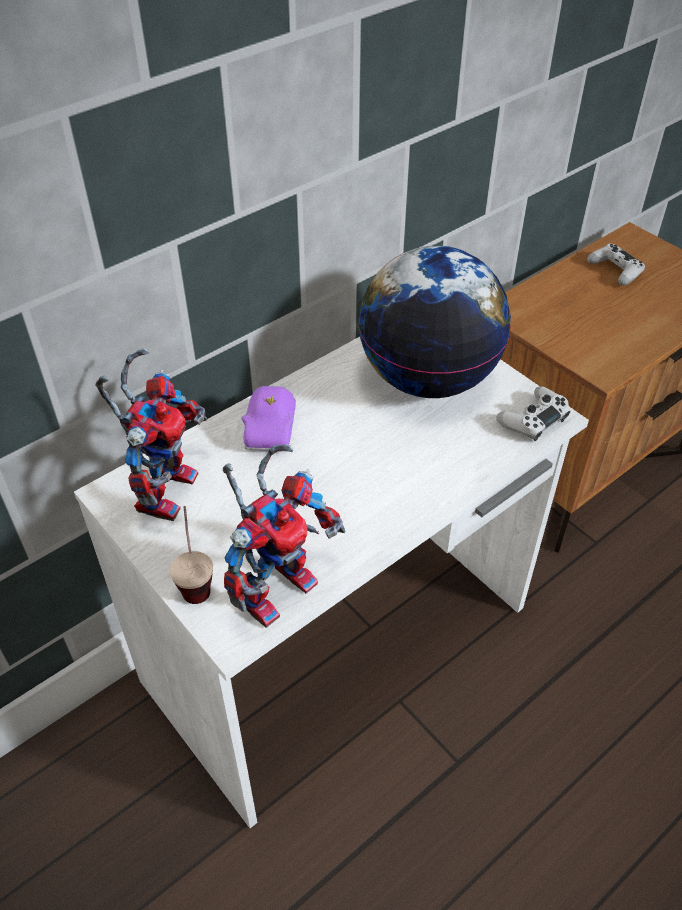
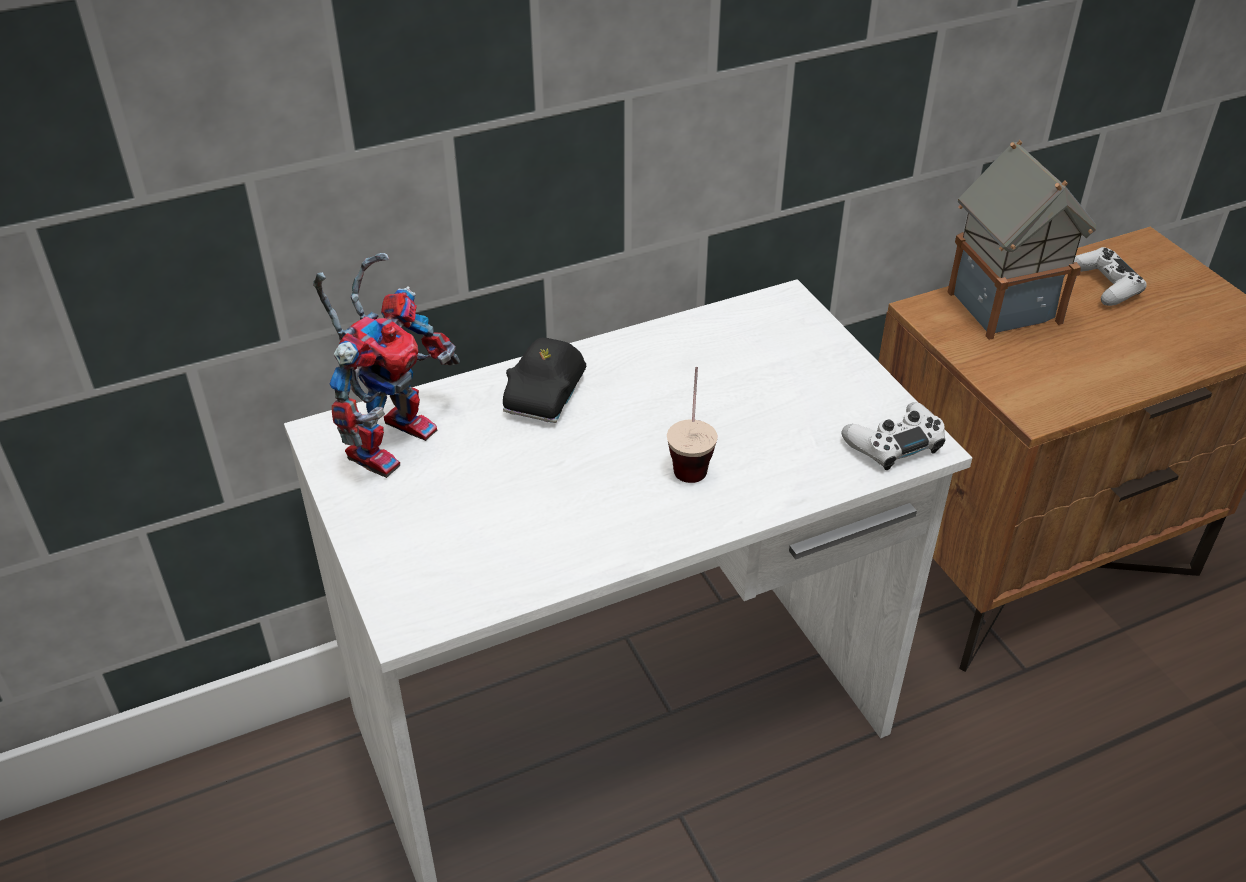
camera: 15 degrees right, 5 degrees down
(195, 578) = (387, 547): cup -> cup (691, 458)
(271, 430) = (546, 396): purple toy car -> black toy car
(278, 583) = (485, 573): toy robot -> none
(428, 378) = (773, 369): globe -> none
(553, 297) = (1002, 305): none -> toy house

